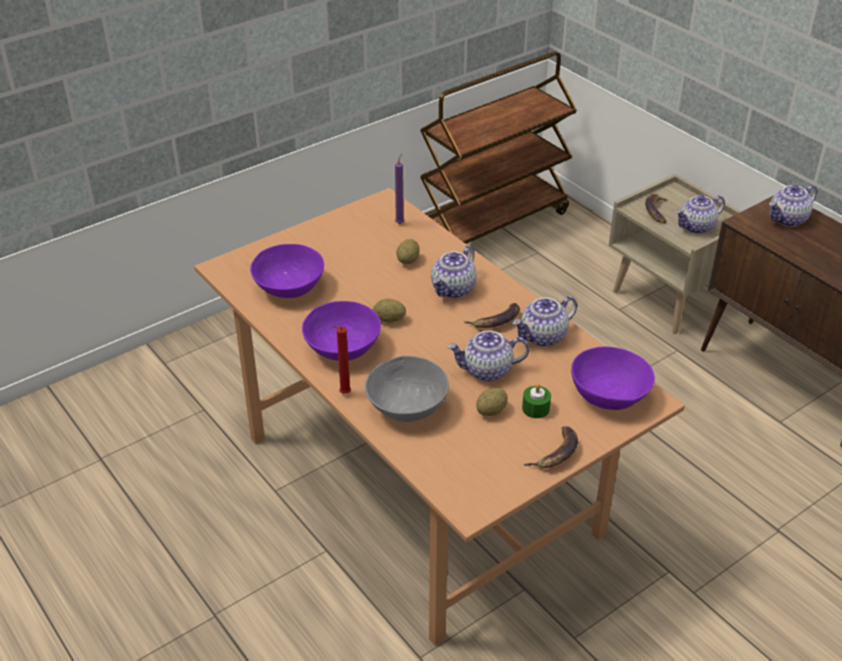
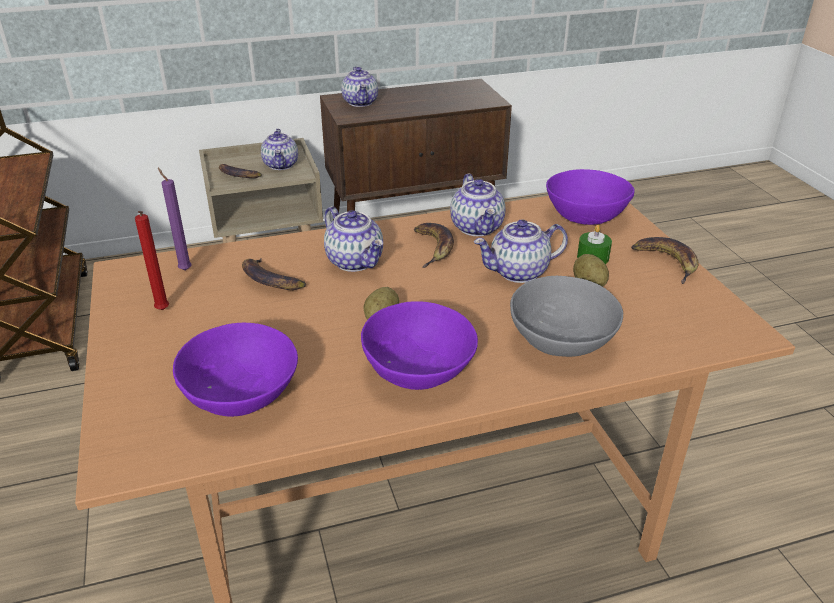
camera: 70 degrees left, 5 degrees down
(343, 394) = (516, 389): red candle -> red candle (162, 311)
(408, 260) = (270, 280): potato -> banana
(487, 371) = (518, 272): teapot -> teapot turned 60 degrees clockwise

